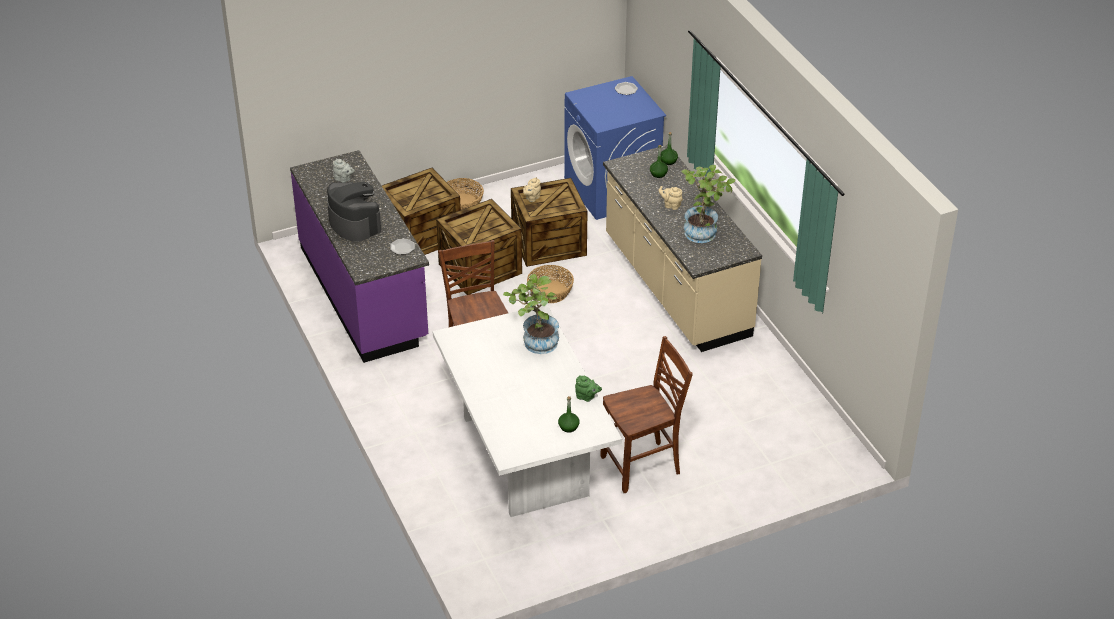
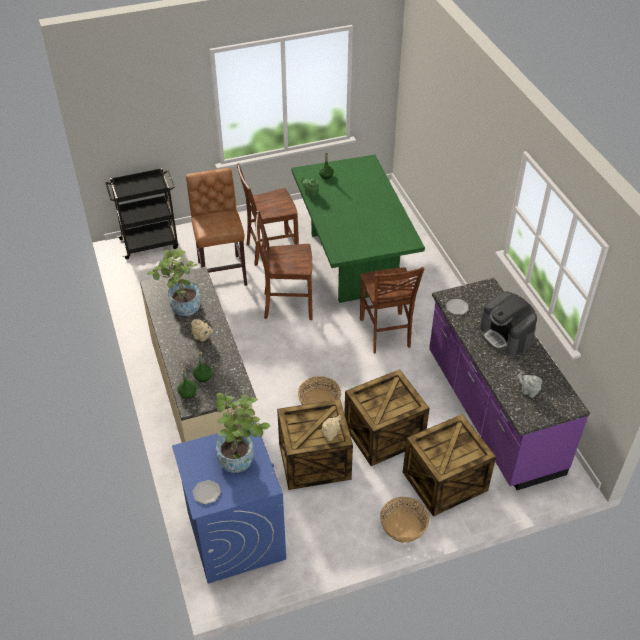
camera: 175 degrees left, 5 degrees up
(524, 456) = (353, 262): white dining table -> green dining table
(535, 343) = (344, 232): potted plant -> potted plant (241, 458)
(605, 392) = (286, 305): none -> brown chair
(702, 432) = (221, 271): none -> brown stool
(817, 467) = (150, 243): none -> black cart

